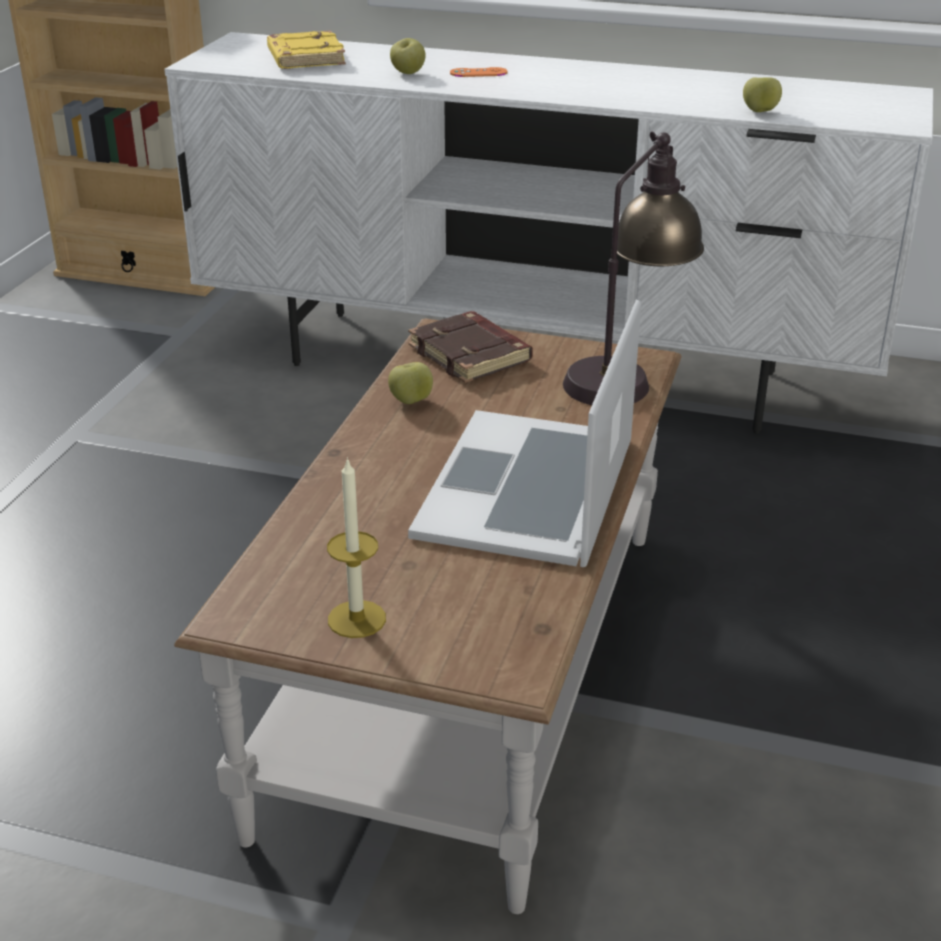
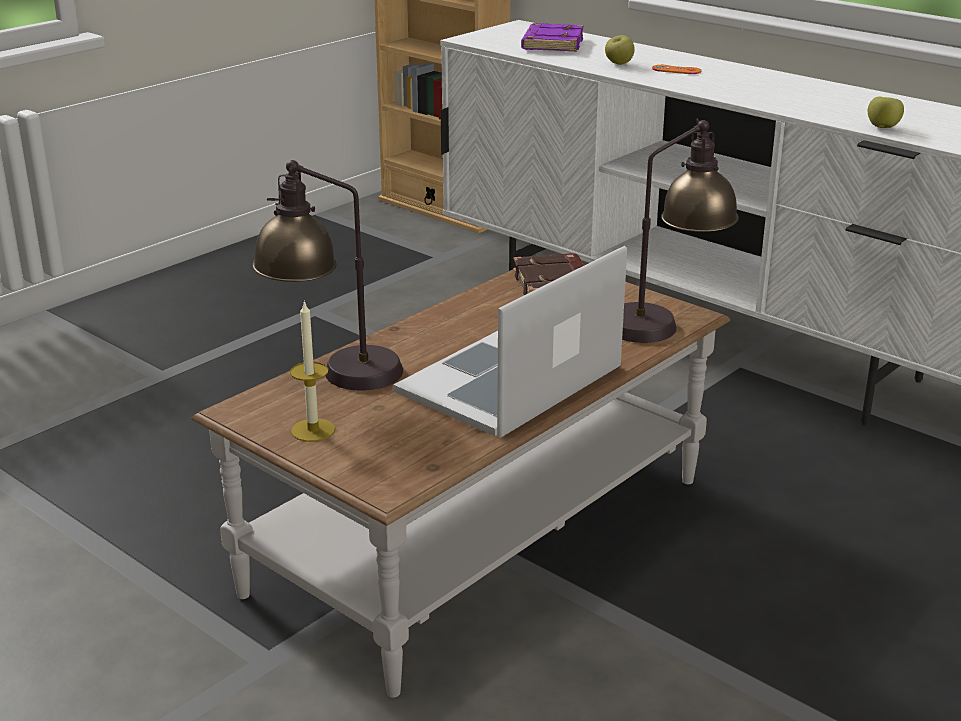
camera: 25 degrees right, 5 degrees down
(304, 58) = (551, 44): yellow book -> purple book
(311, 531) = (332, 372): none -> table lamp
(411, 401) = (480, 307): apple -> none

